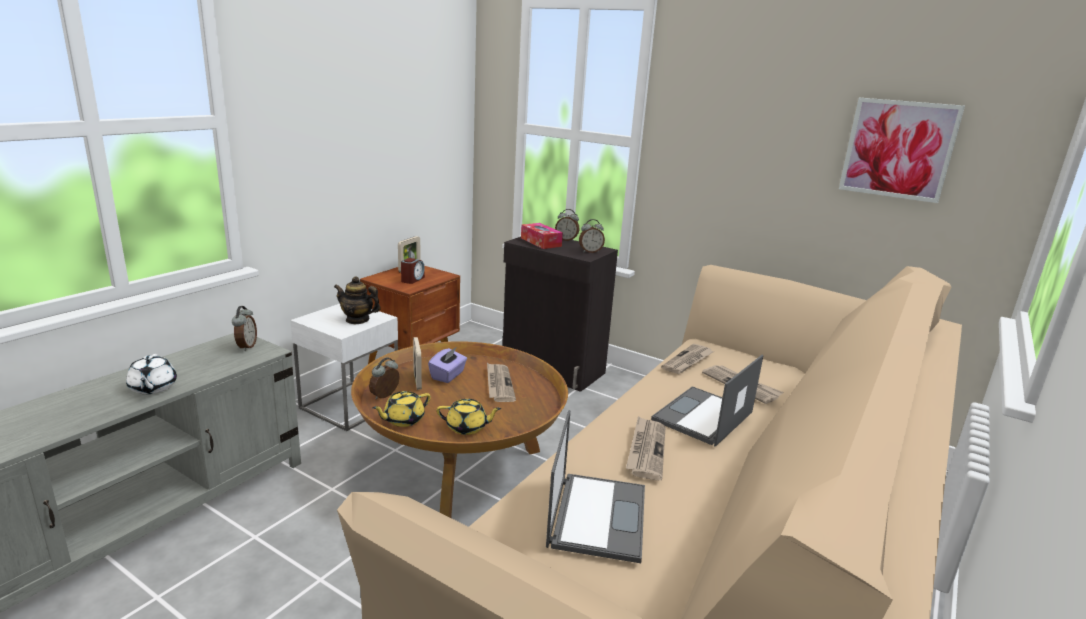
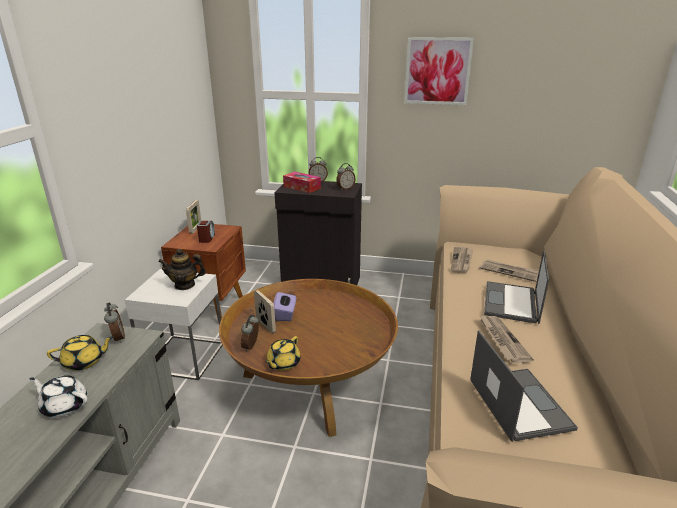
camera: 20 degrees left, 5 degrees up
(152, 388) = (64, 406): white teapot -> white teapot turned 150 degrees clockwise
(467, 427) = (337, 355): yellow teapot -> yellow teapot (84, 362)
(499, 384) = (329, 311): newspaper -> none
(898, 149) = (561, 84): picture -> picture (437, 71)

